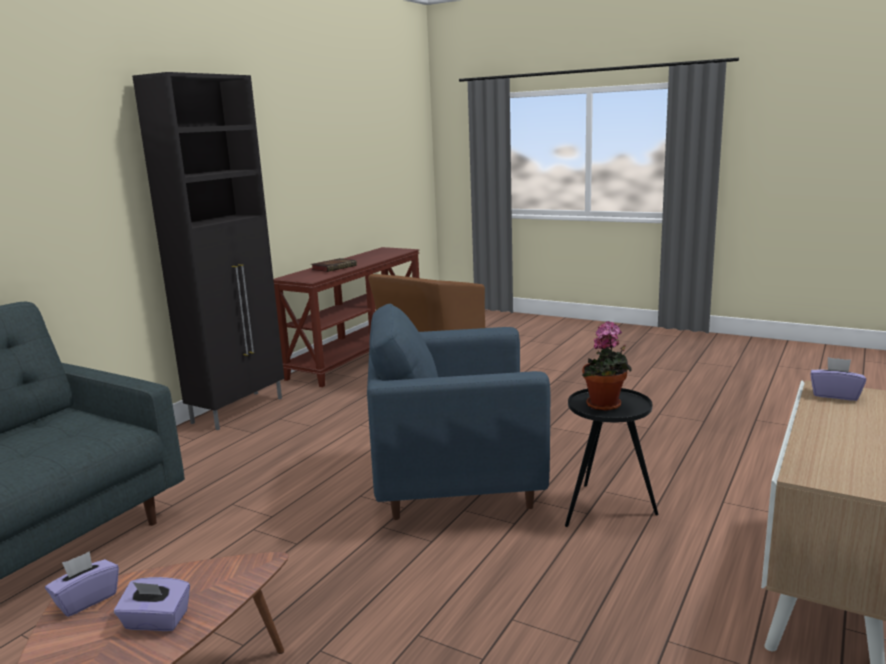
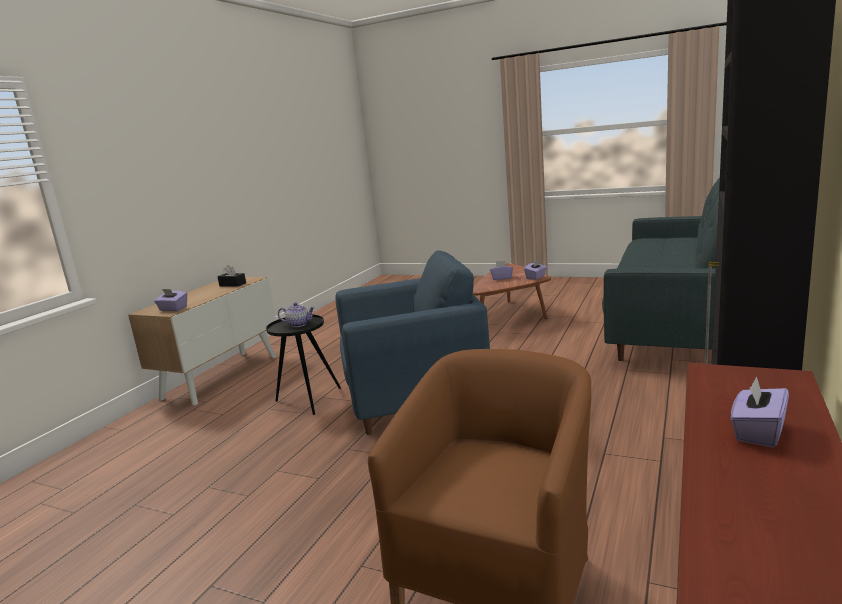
camera: 175 degrees right, 0 degrees up
(334, 268) = (757, 432): book -> purple tissue box
(605, 406) = (299, 324): potted plant -> teapot
(831, 457) = (232, 284): none -> black tissue box

